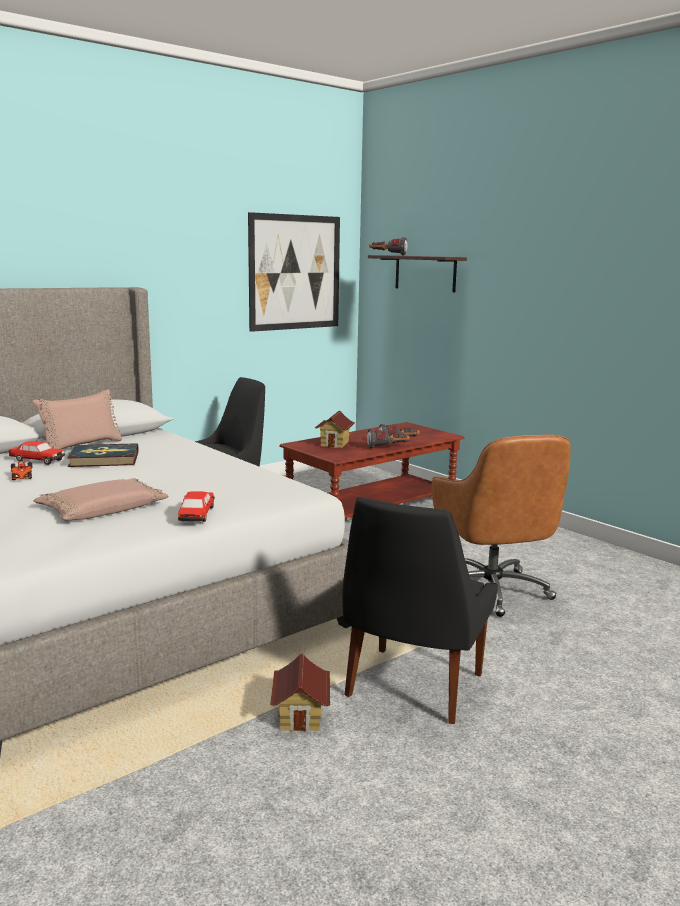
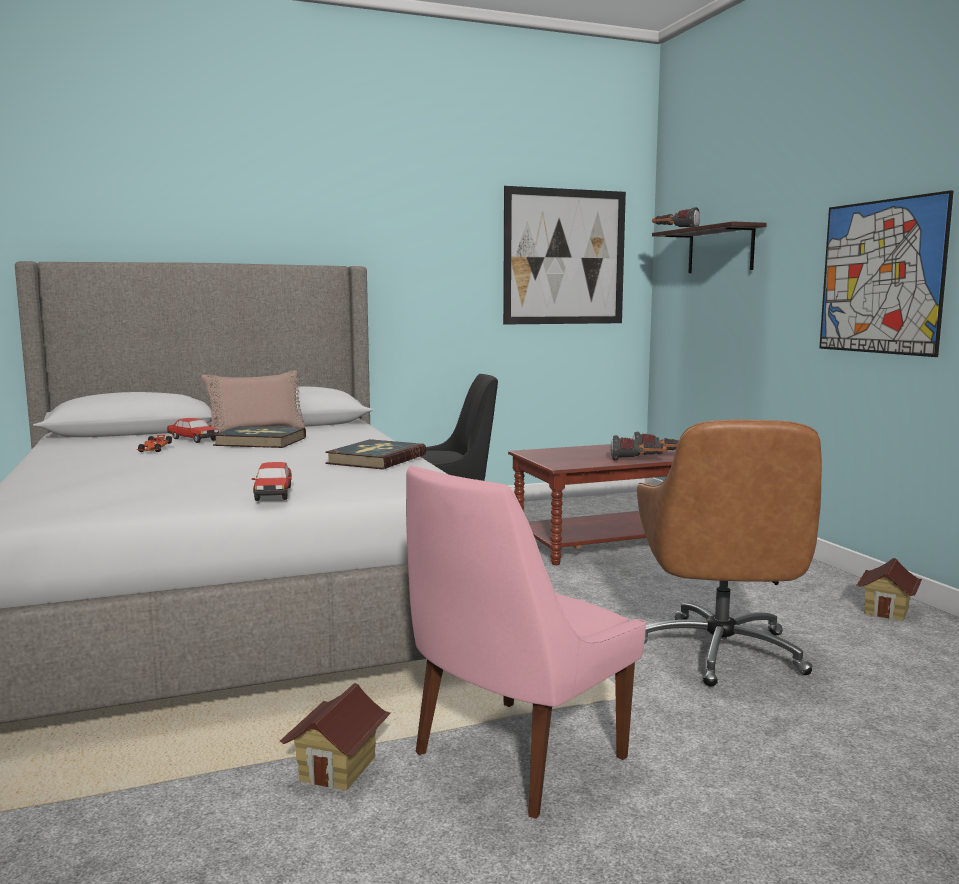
camera: 20 degrees right, 5 degrees down
(103, 507) = (186, 479): beige pillow -> none
(197, 515) = (273, 493): toy car -> toy car turned 150 degrees clockwise
(230, 472) = (376, 459): none -> book
(335, 444) = (575, 454): toy house -> toy house (887, 611)
(412, 688) = (514, 758): black chair -> pink chair
(561, 309) = (881, 277): none -> picture

